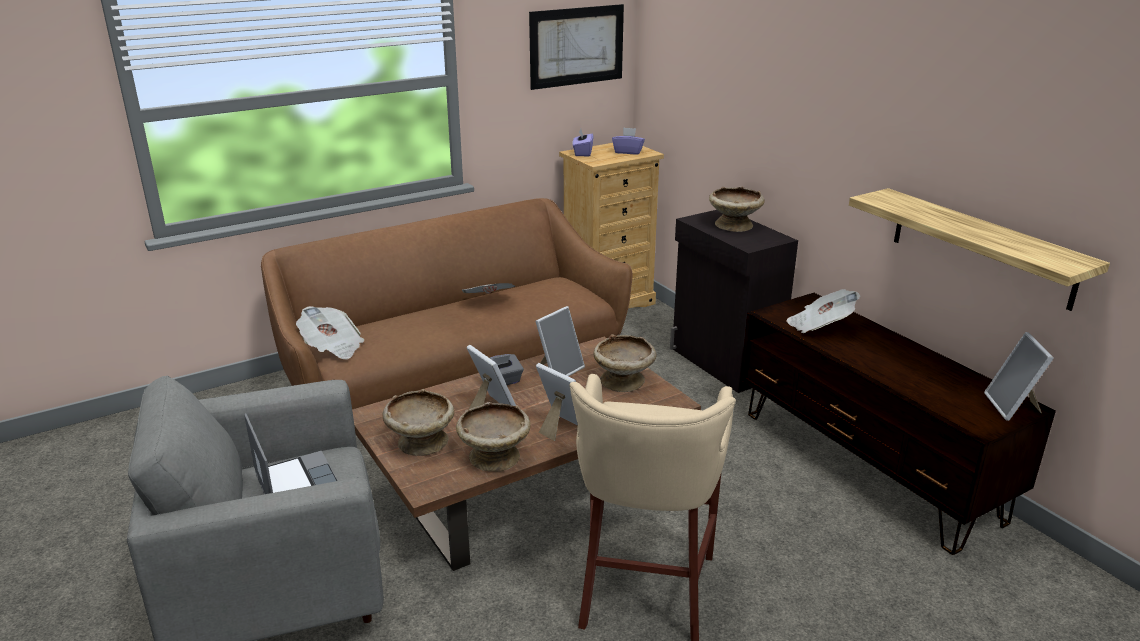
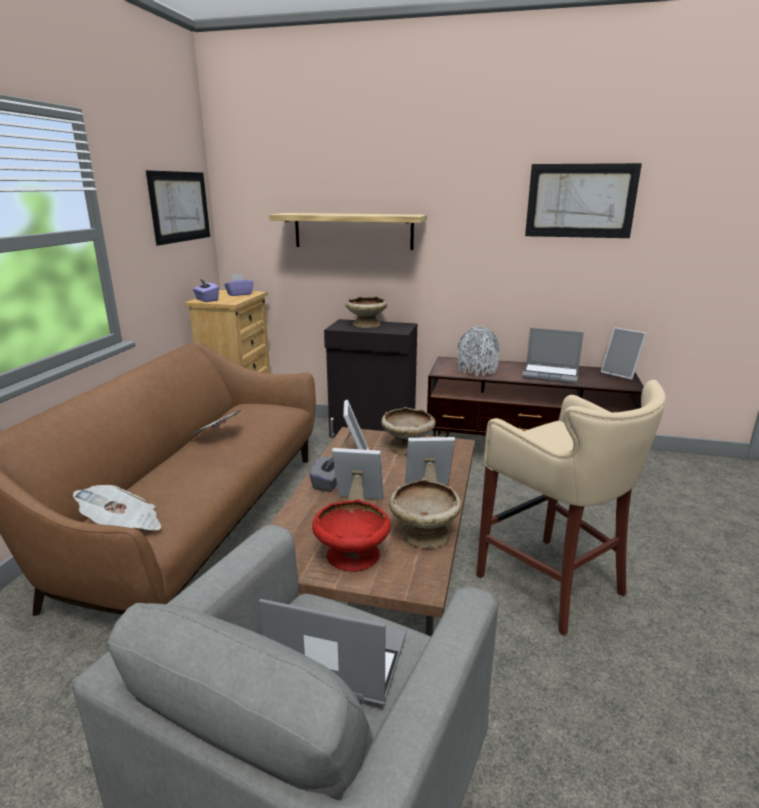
camera: 45 degrees left, 5 degrees down
(421, 442) = (352, 556): beige bowl -> red bowl
(820, 326) = (477, 370): newspaper -> grey vase
(903, 368) = (551, 375): none -> laptop
(981, 247) = (567, 287): shelf -> shelf (353, 231)
(1014, 121) = (580, 201): none -> picture

